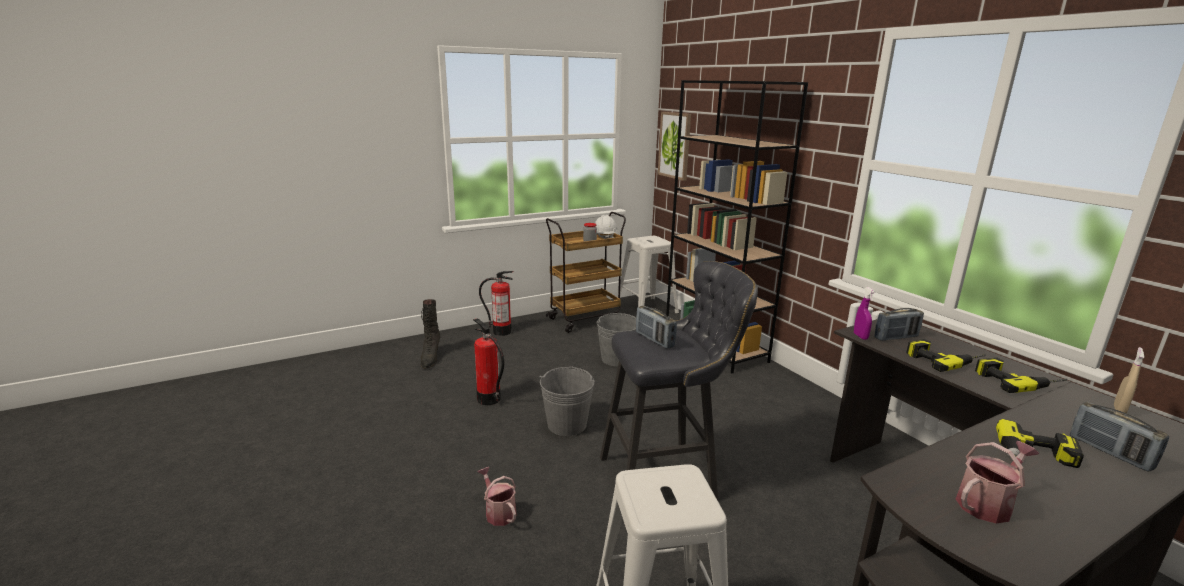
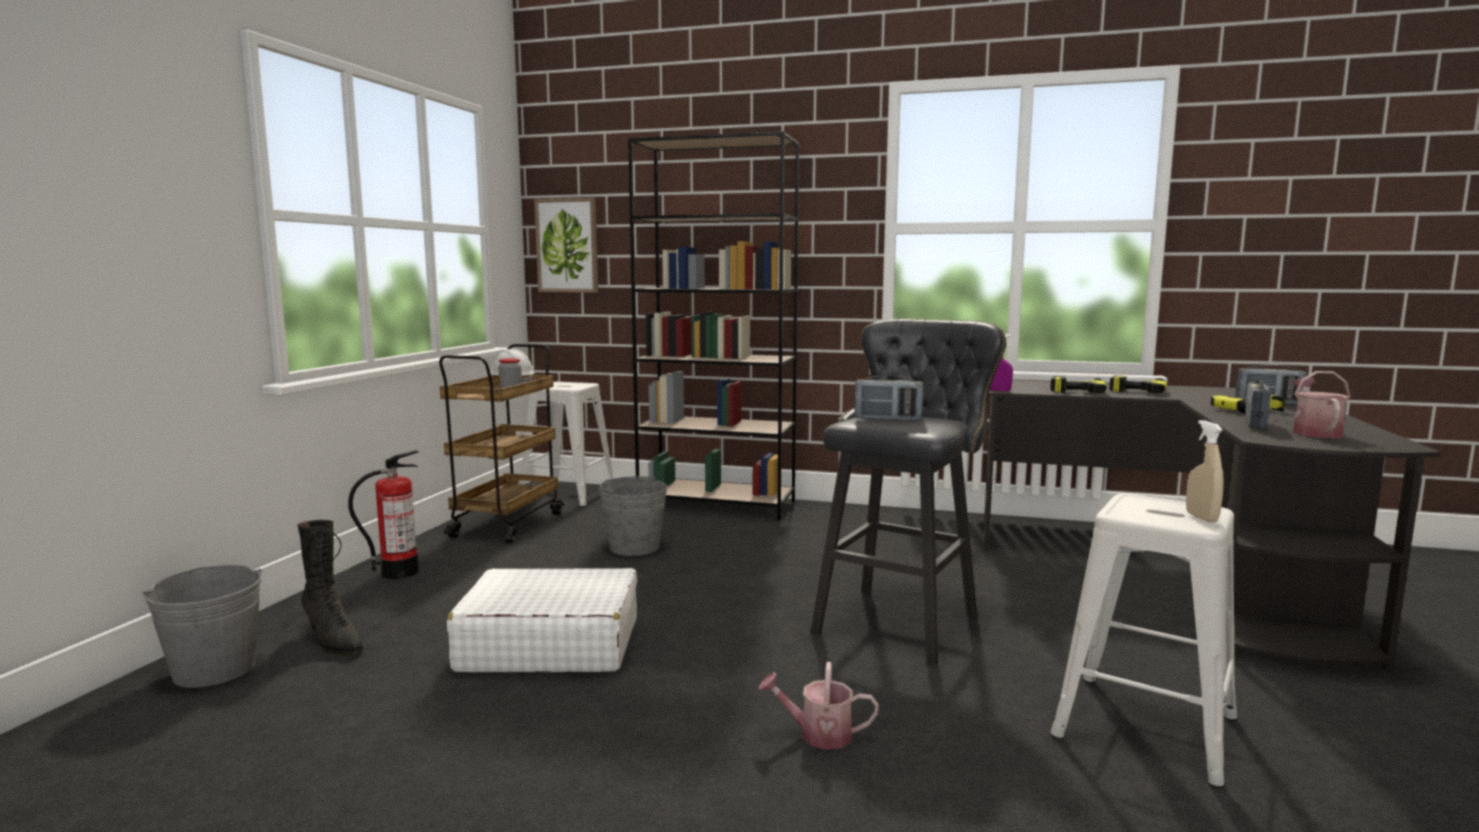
camera: 45 degrees left, 10 degrees down
(488, 399) = (549, 644): fire extinguisher -> white suitcase
(567, 425) = (711, 624): grey bucket -> grey bucket (214, 670)
(896, 337) = (1018, 387): radio -> radio (1255, 424)
(1119, 410) = (1212, 389): beige spray bottle -> beige spray bottle (1201, 517)

